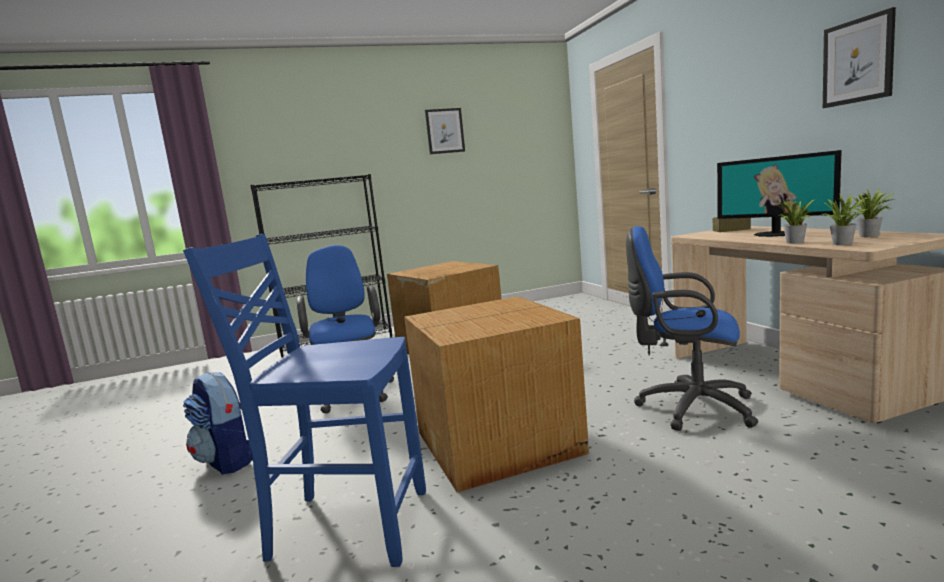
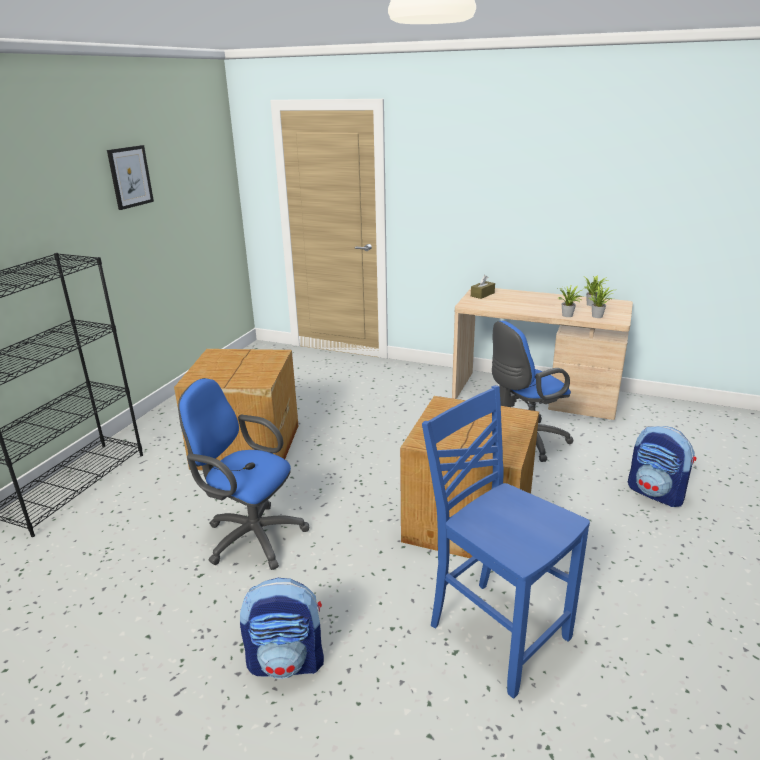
camera: 50 degrees left, 15 degrees up
(346, 525) = (496, 631): blue chair -> blue chair turned 90 degrees clockwise
(775, 234) = (529, 302): monitor -> none
(788, 520) = (656, 493): none -> backpack
(857, 61) = (573, 182): picture -> none

